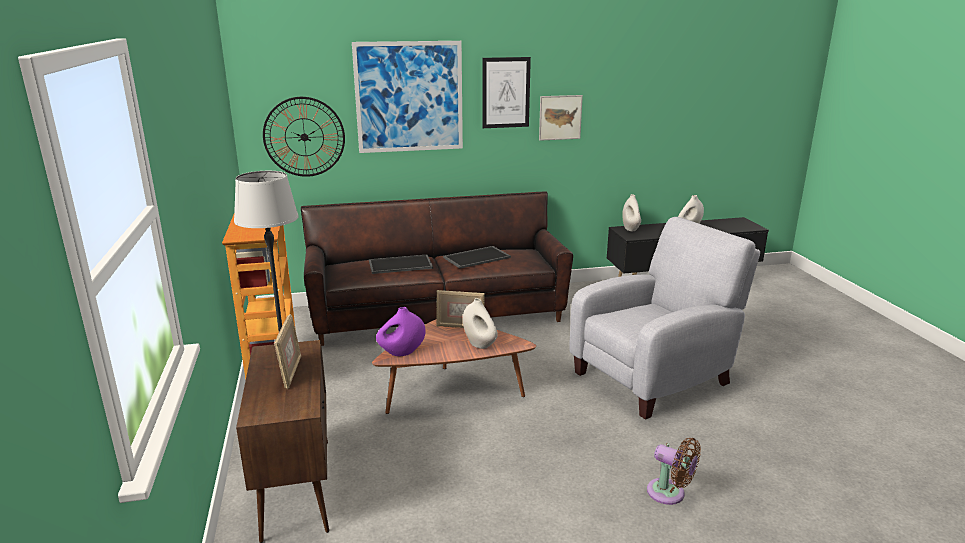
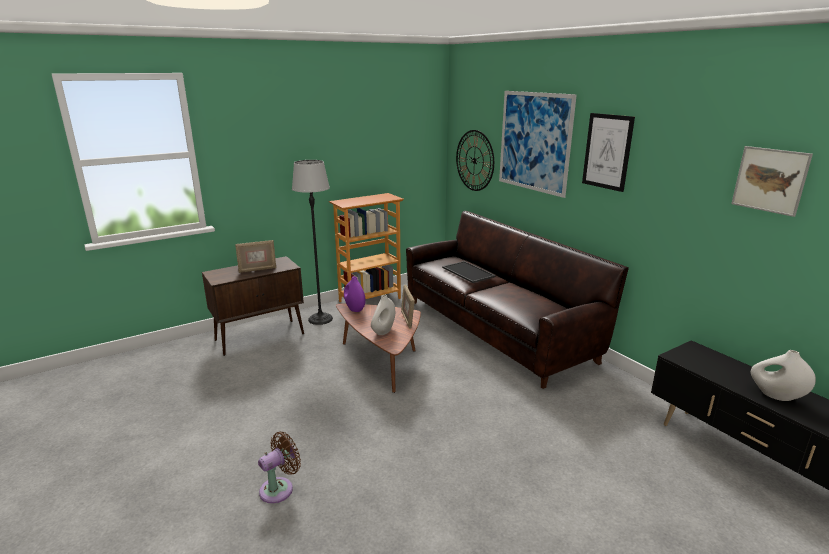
camera: 70 degrees right, 0 degrees up
(477, 257) = (515, 293): tray -> none
(560, 117) = (657, 190): picture -> picture (770, 180)
(630, 229) = (705, 354): white vase -> none
(655, 376) = (475, 463): grey armchair -> none
(669, 494) = (280, 488): brown fan -> brown fan turned 150 degrees counterclockwise

